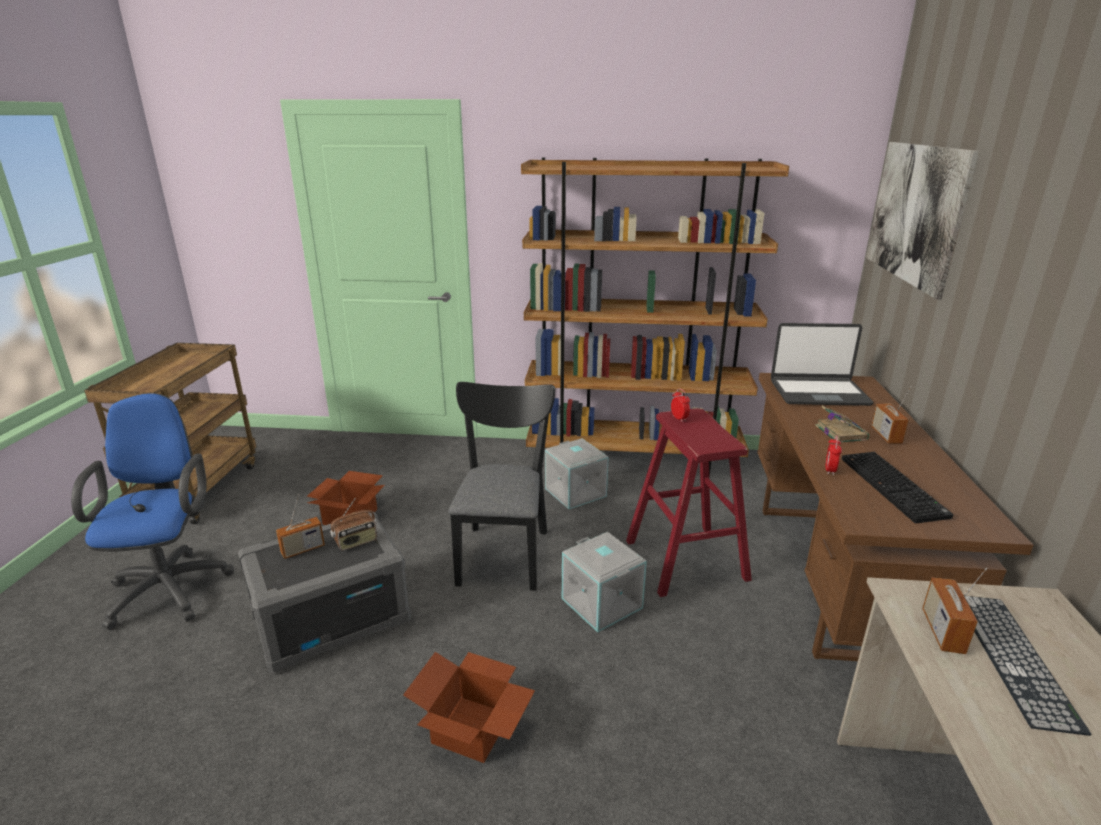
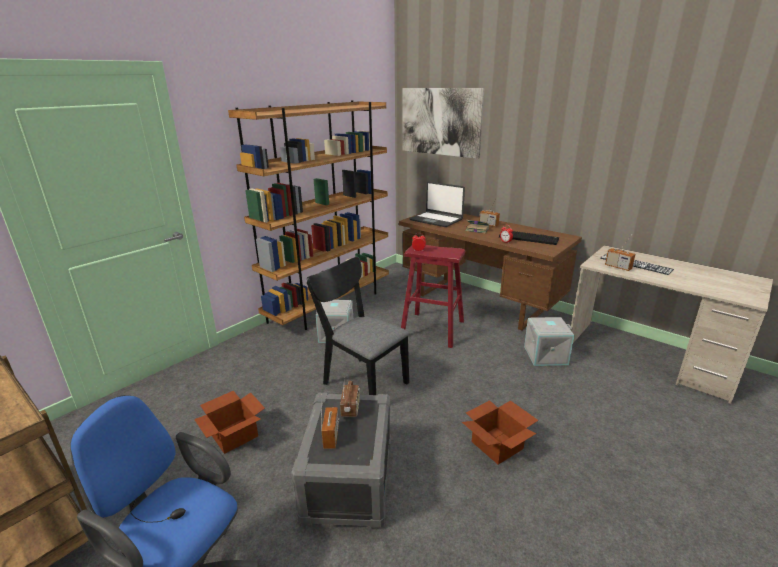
camera: 55 degrees left, 0 degrees up
(603, 603) = (440, 365): grey storage box -> grey storage box (545, 355)
(818, 393) = (436, 220): laptop -> laptop turned 90 degrees clockwise

